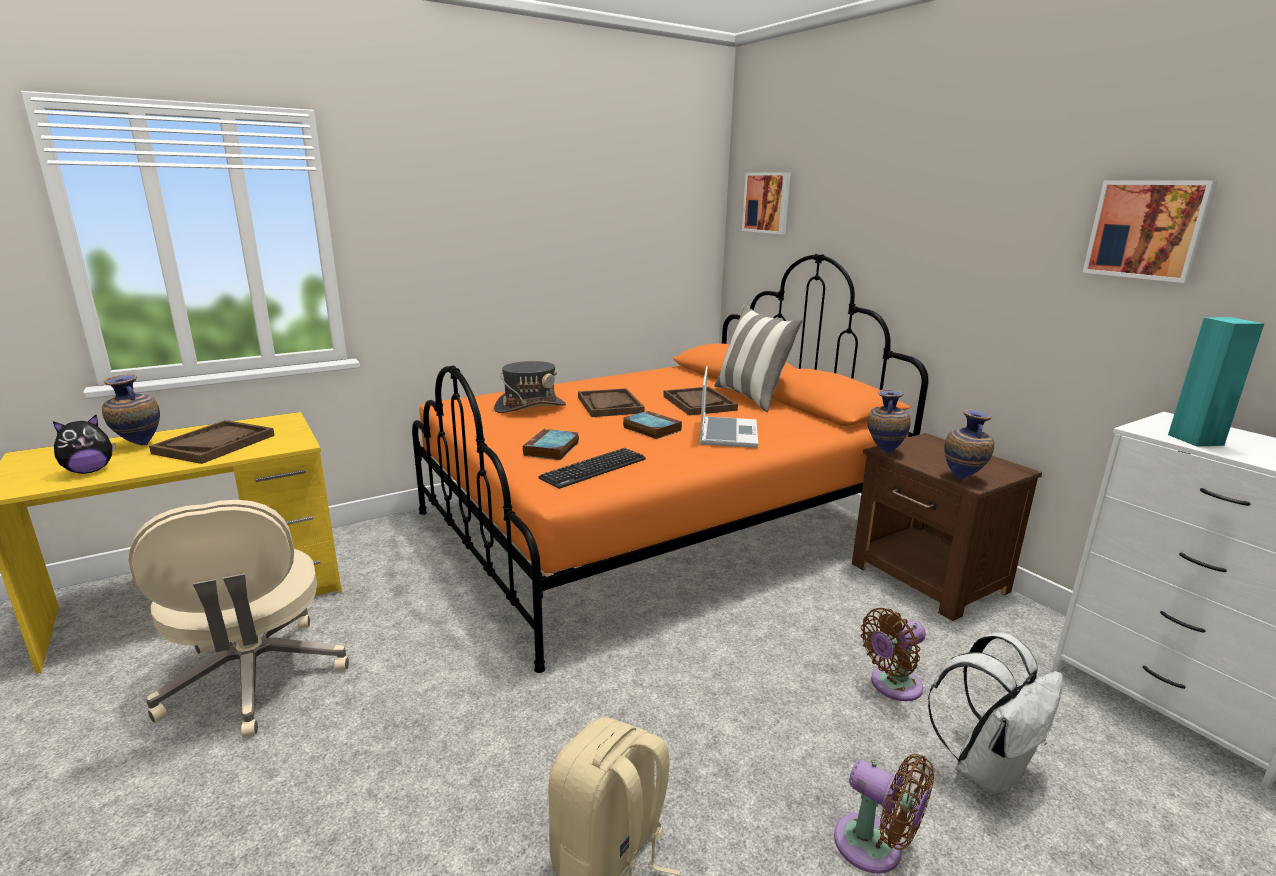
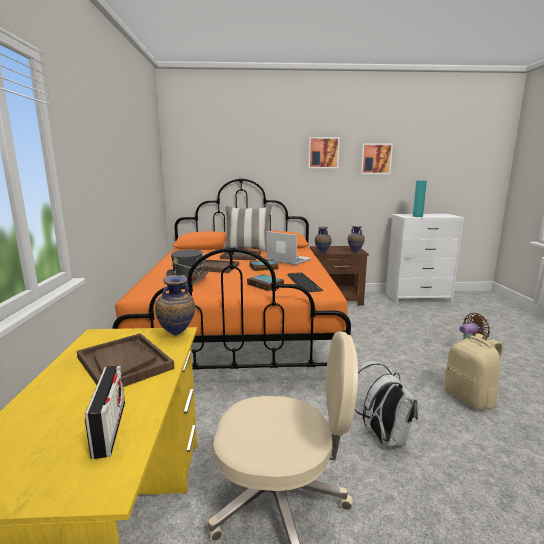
camera: 60 degrees left, 5 degrees down
(89, 471) = (109, 428): plush toy -> radio
(139, 446) = (60, 402): vase -> vase (177, 336)
(767, 203) = (197, 154): picture -> picture (323, 153)
(892, 686) = (393, 325): brown fan -> none
(986, 769) = (437, 326): white backpack -> white backpack (383, 436)

